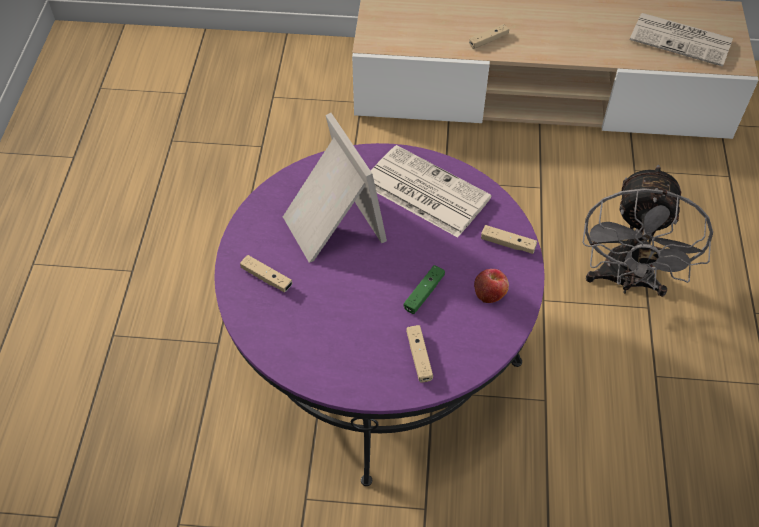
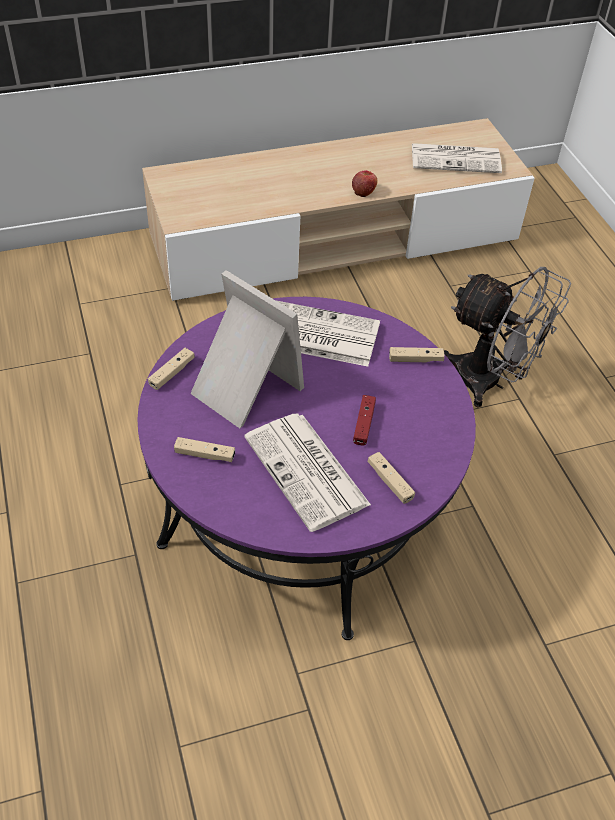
camera: 25 degrees left, 5 degrees down
(349, 323) = (308, 472): none -> newspaper
(424, 293) = (363, 424): green game controller -> red game controller
(488, 40) = (289, 195): beige game controller -> beige game controller (172, 373)
(489, 294) = (423, 407): apple -> apple (363, 191)
(625, 281) = (489, 382): grey fan -> grey fan turned 45 degrees counterclockwise

